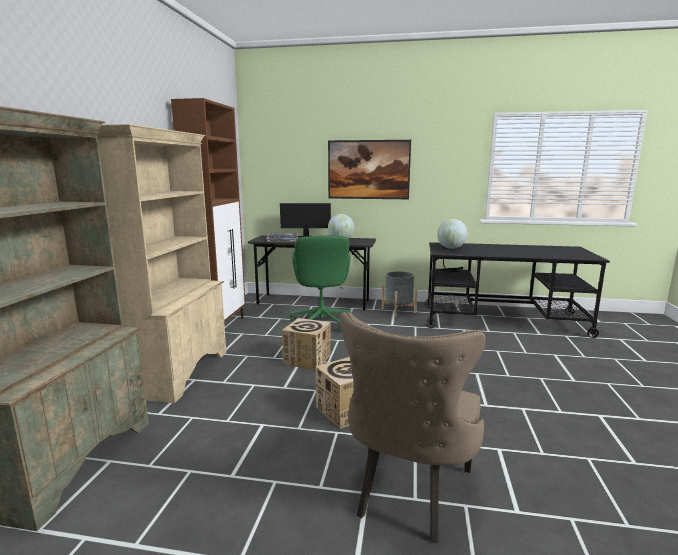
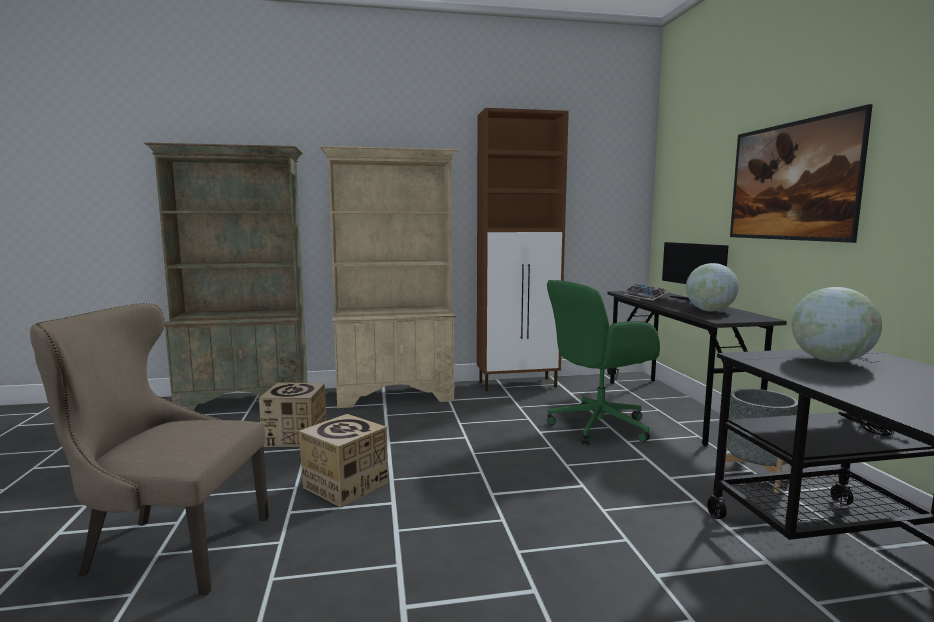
camera: 70 degrees right, 5 degrees down
(307, 359) = (469, 440): cardboard box -> cardboard box (295, 437)

